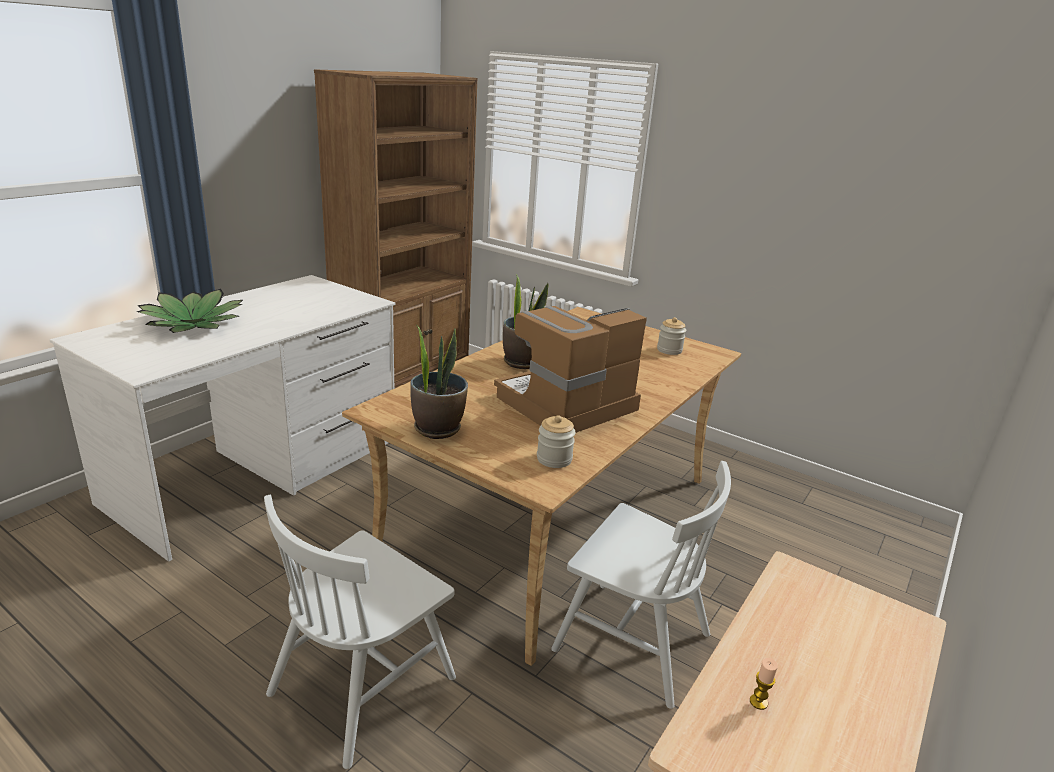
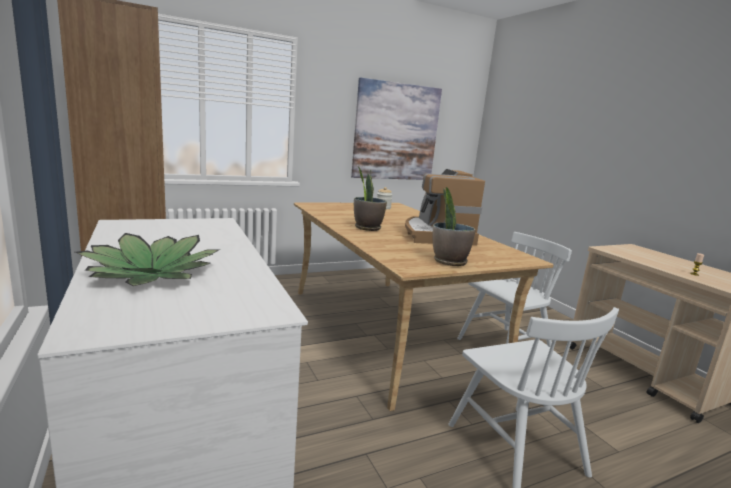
camera: 60 degrees left, 10 degrees down
(554, 459) = (501, 251): jar -> none
(819, 226) = (396, 132): none -> picture

